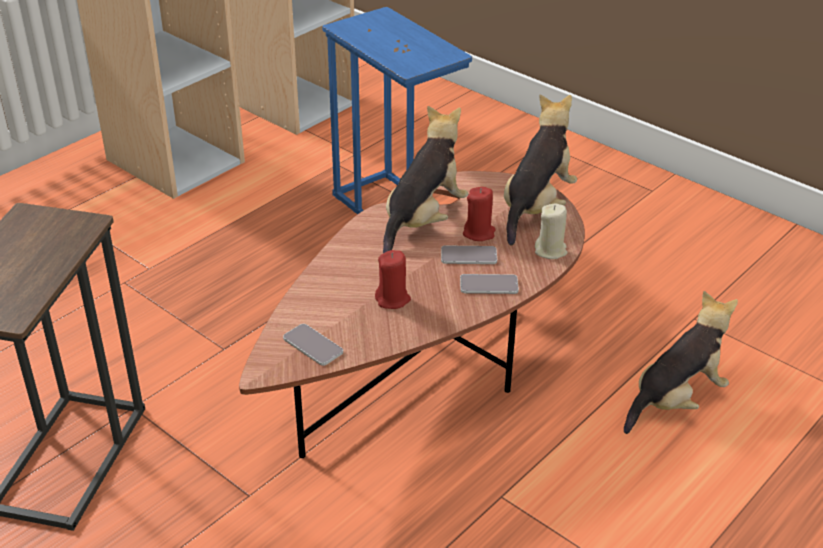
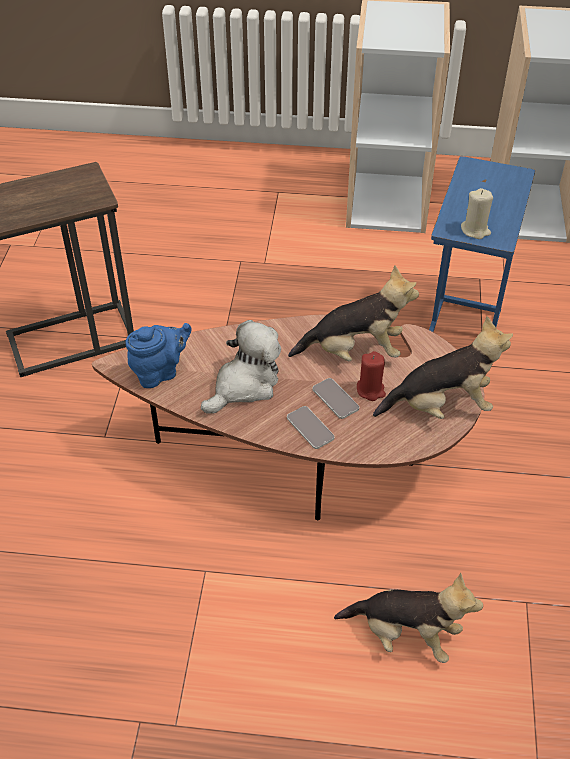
camera: 55 degrees right, 10 degrees up
(313, 345) = (160, 372): phone -> blue teapot
(393, 299) = (245, 385): red candle -> plush toy
(550, 250) = (390, 443): beige candle -> beige candle (475, 230)

